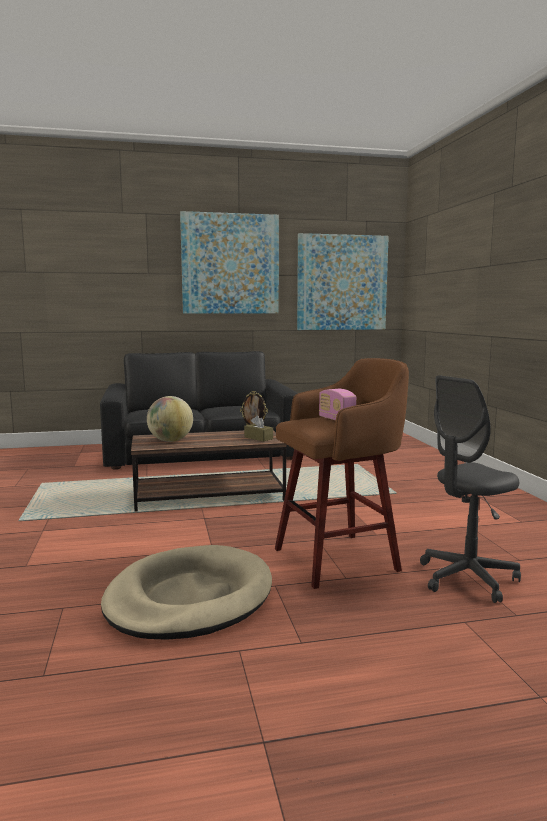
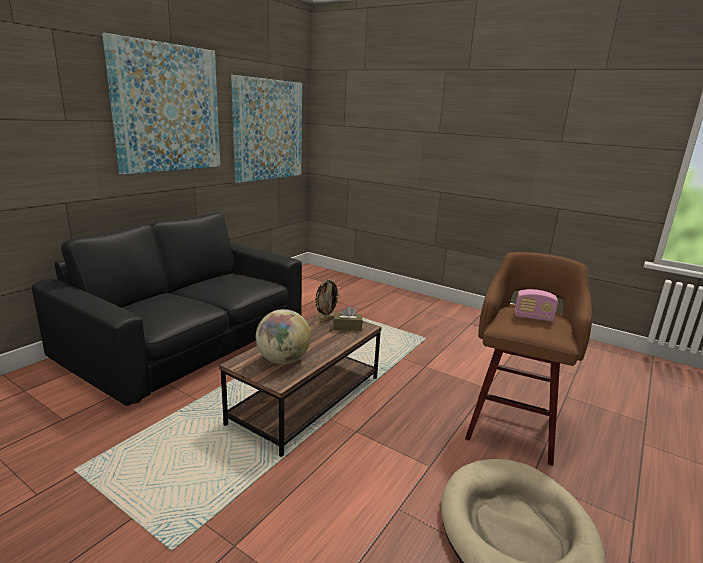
camera: 45 degrees left, 10 degrees up
(467, 579) = (586, 405): grey office chair -> none

